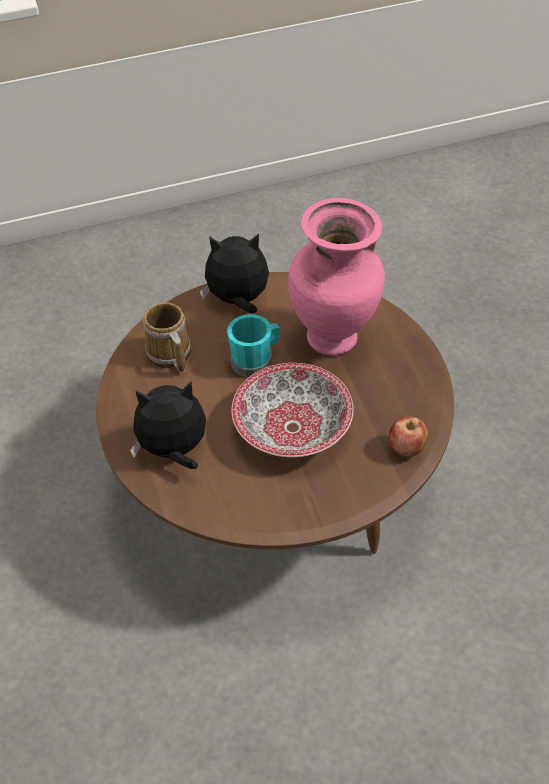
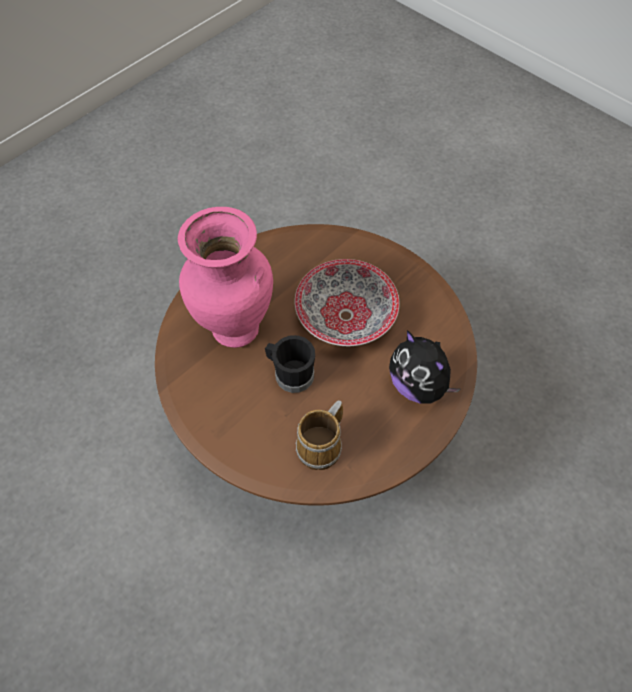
camera: 120 degrees left, 10 degrees up
(238, 300) = (223, 424): plush toy -> none
(256, 360) = (290, 373): turquoise mug -> black mug
(406, 449) = (322, 242): apple -> none

